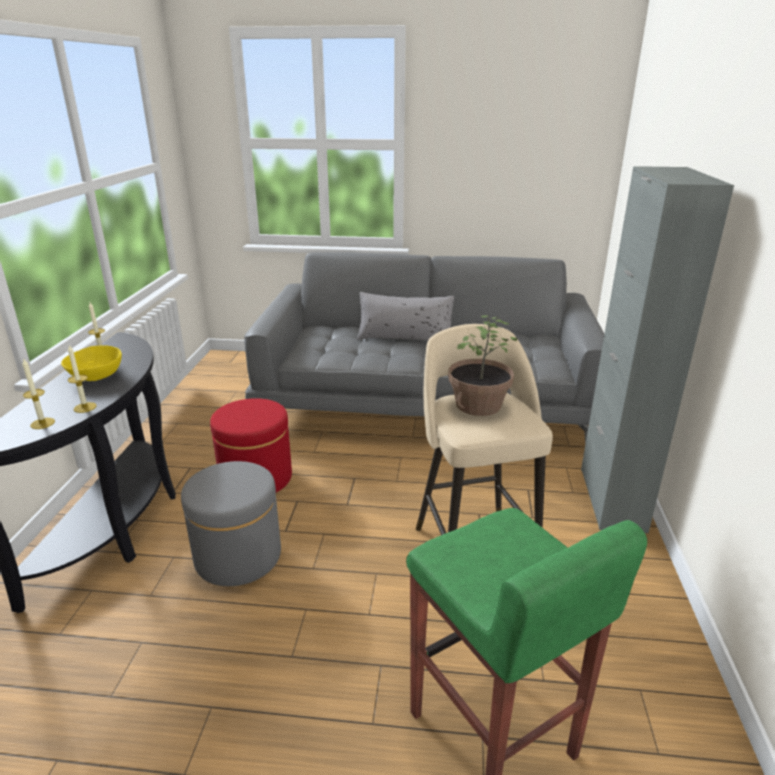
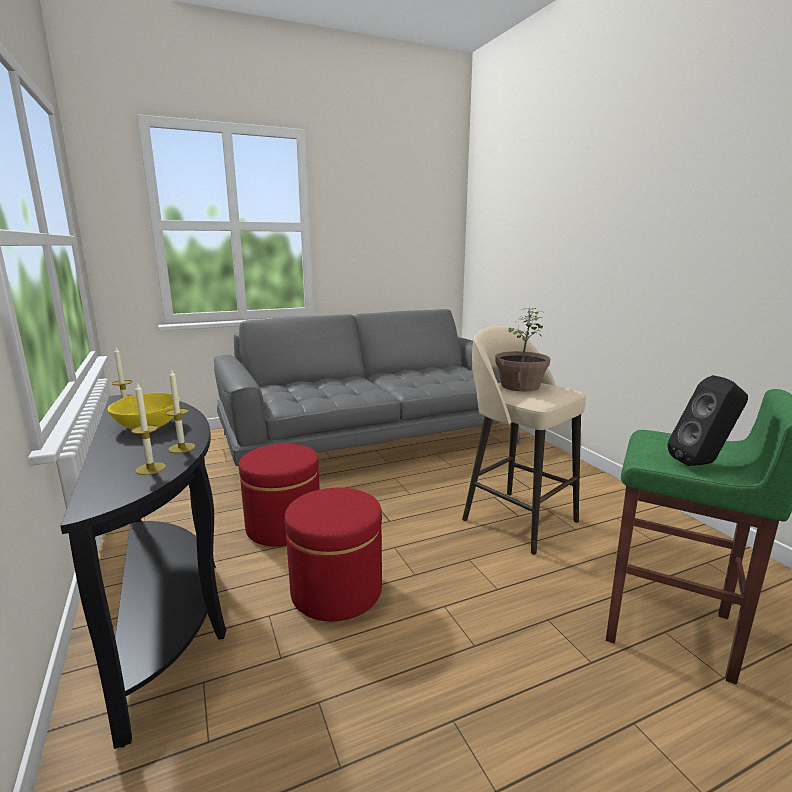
camera: 30 degrees left, 10 degrees down
(238, 556) = (336, 590): grey ottoman -> red ottoman
(405, 337) = (354, 381): grey pillow -> none
(489, 579) = (702, 463): none -> black speaker
(612, 499) = (563, 464): grey cabinet -> none

